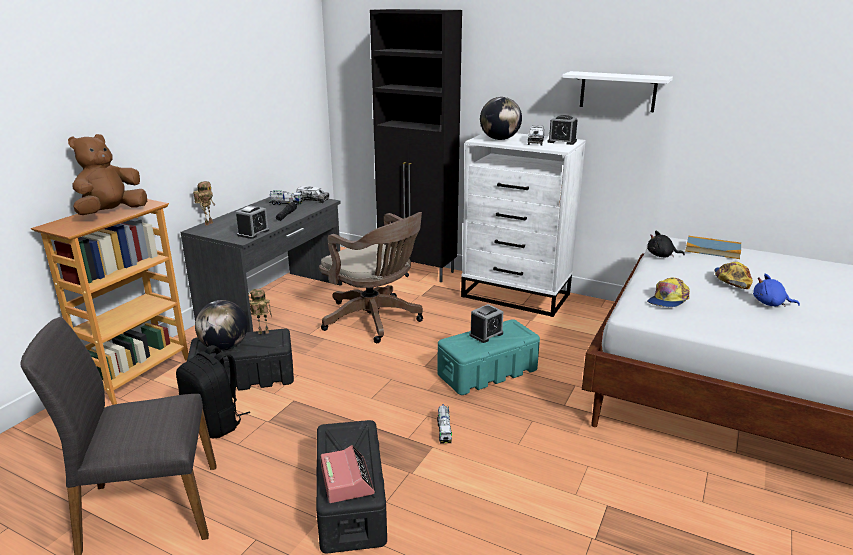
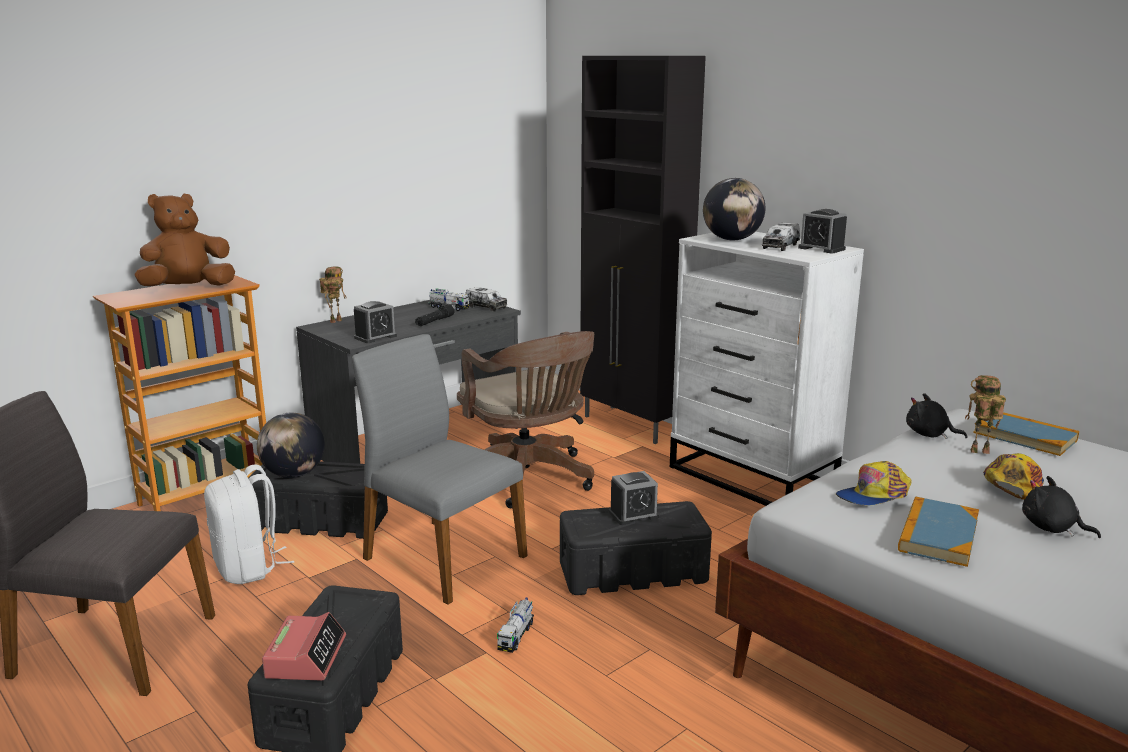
camera: 20 degrees right, 5 degrees down
(215, 424) = (248, 568): black backpack -> white backpack
(262, 333) = (349, 466): toy robot -> toy robot (978, 452)
(355, 387) = (441, 557): none -> grey chair
(488, 372) = (634, 572): turquoise storage box -> black storage box
(618, 91) = (912, 177): white shelf -> none
(722, 318) = (938, 535): none -> book
(770, 304) = (1052, 528): blue plush toy -> black plush toy

